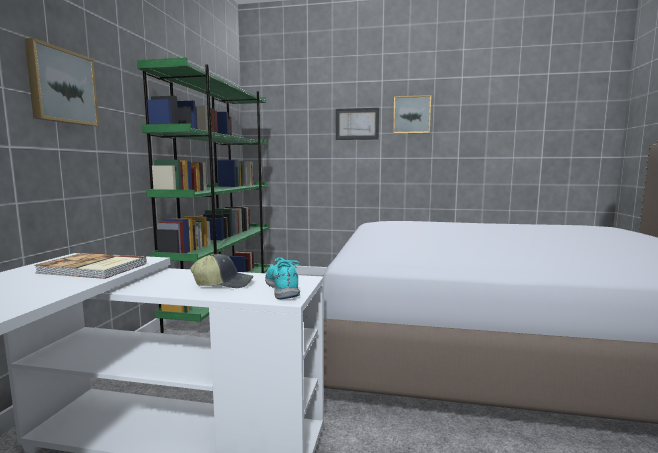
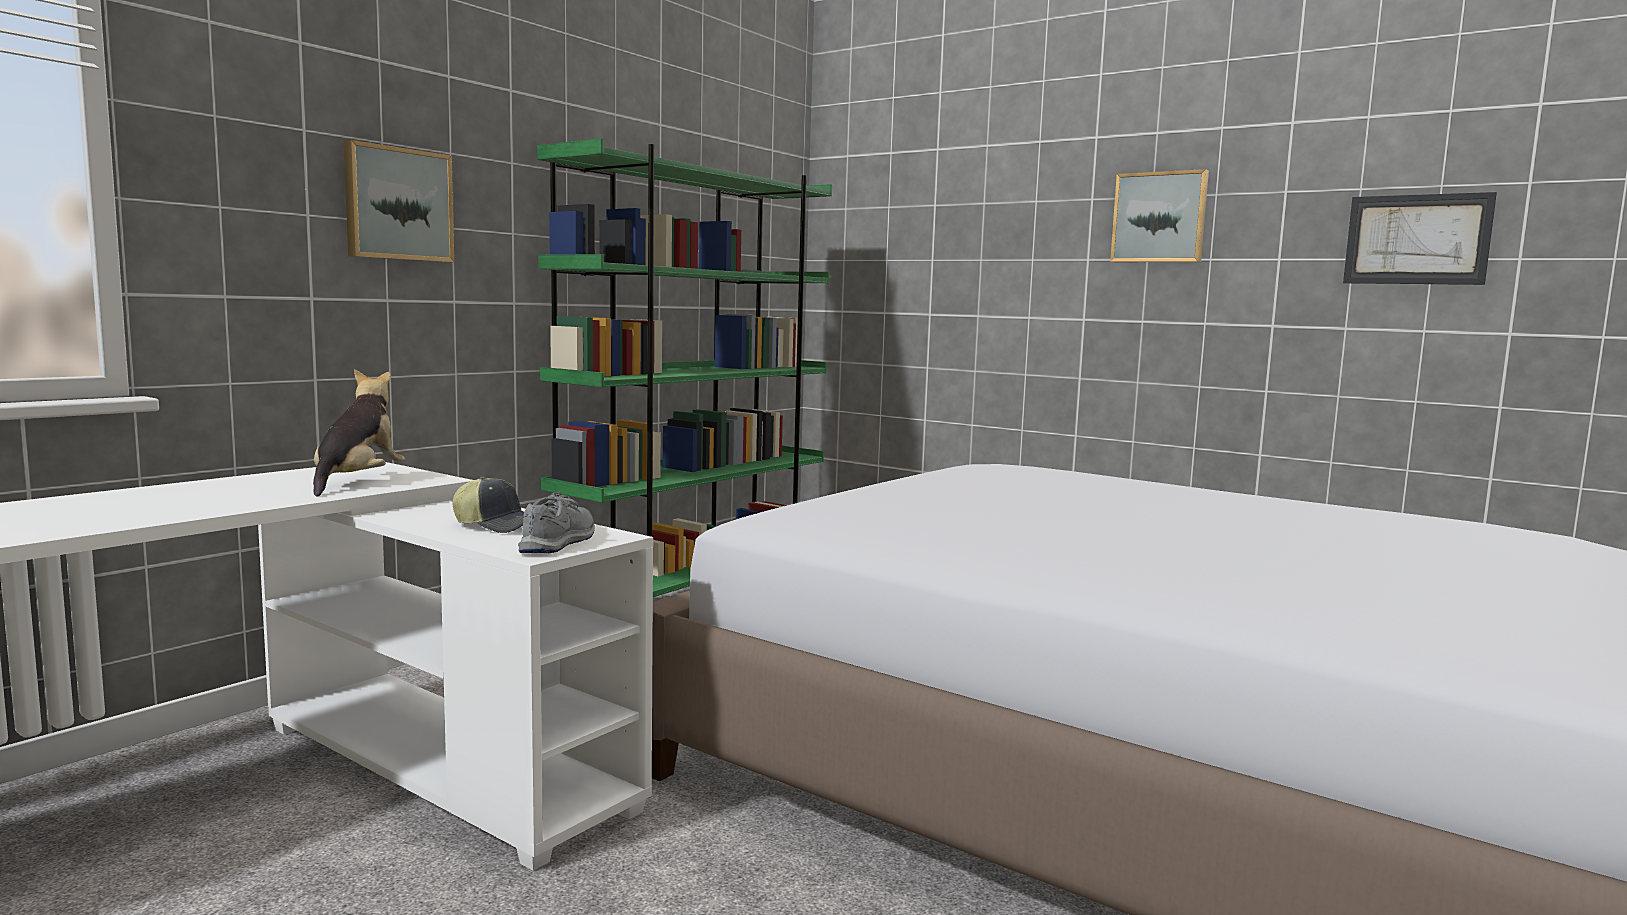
camera: 25 degrees right, 0 degrees up
(92, 269) = (357, 482): book -> plush toy
(283, 287) = (560, 541): turquoise shoe -> grey shoe
(357, 124) = (1034, 239): picture -> picture (1417, 239)

